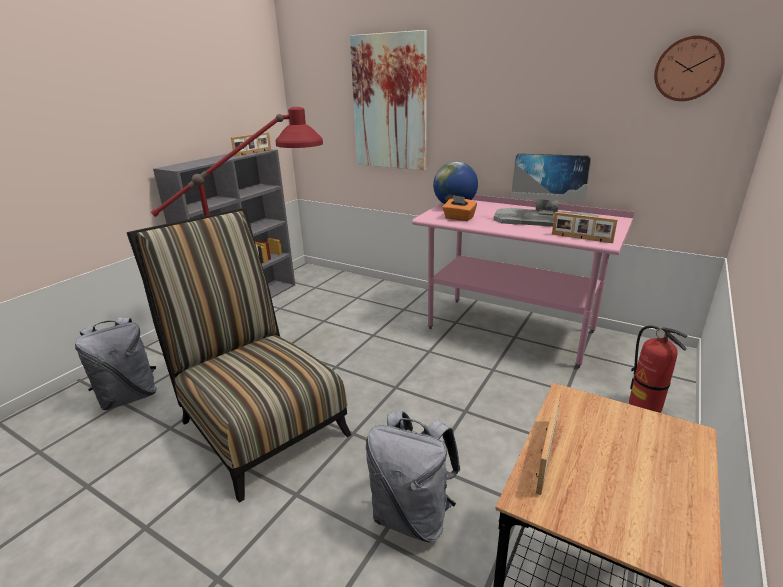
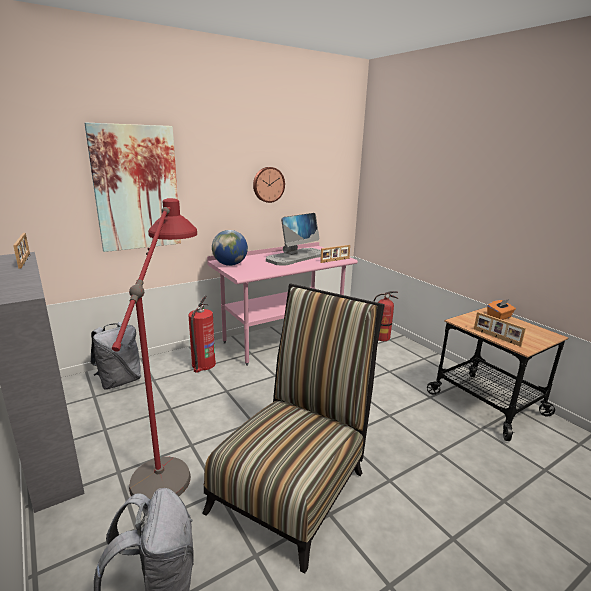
camera: 65 degrees left, 5 degrees down
(259, 421) = (293, 484): chair -> chair turned 135 degrees clockwise
(404, 307) = (203, 364): none -> fire extinguisher
(413, 515) = (426, 434): grey backpack -> grey backpack (120, 381)
(459, 218) = (258, 270): orange tissue box -> orange tissue box (499, 317)
(688, 69) = (330, 161): wall clock -> wall clock (268, 184)

